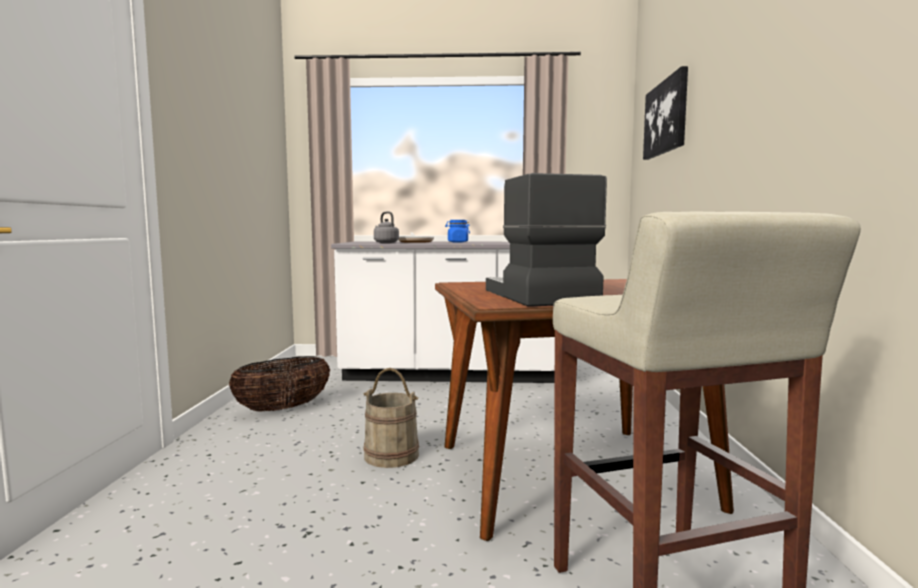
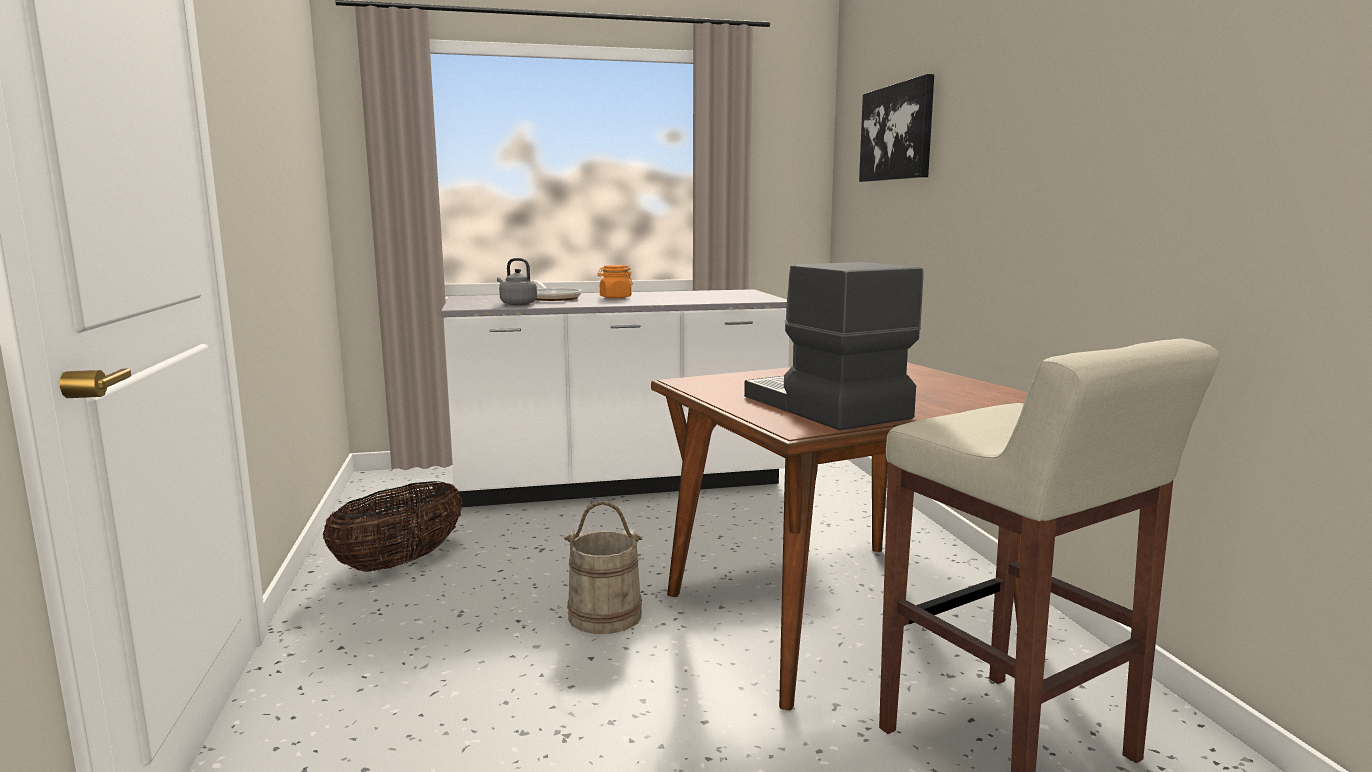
camera: 15 degrees left, 5 degrees up
(457, 242) = (615, 297): blue jar -> orange jar

